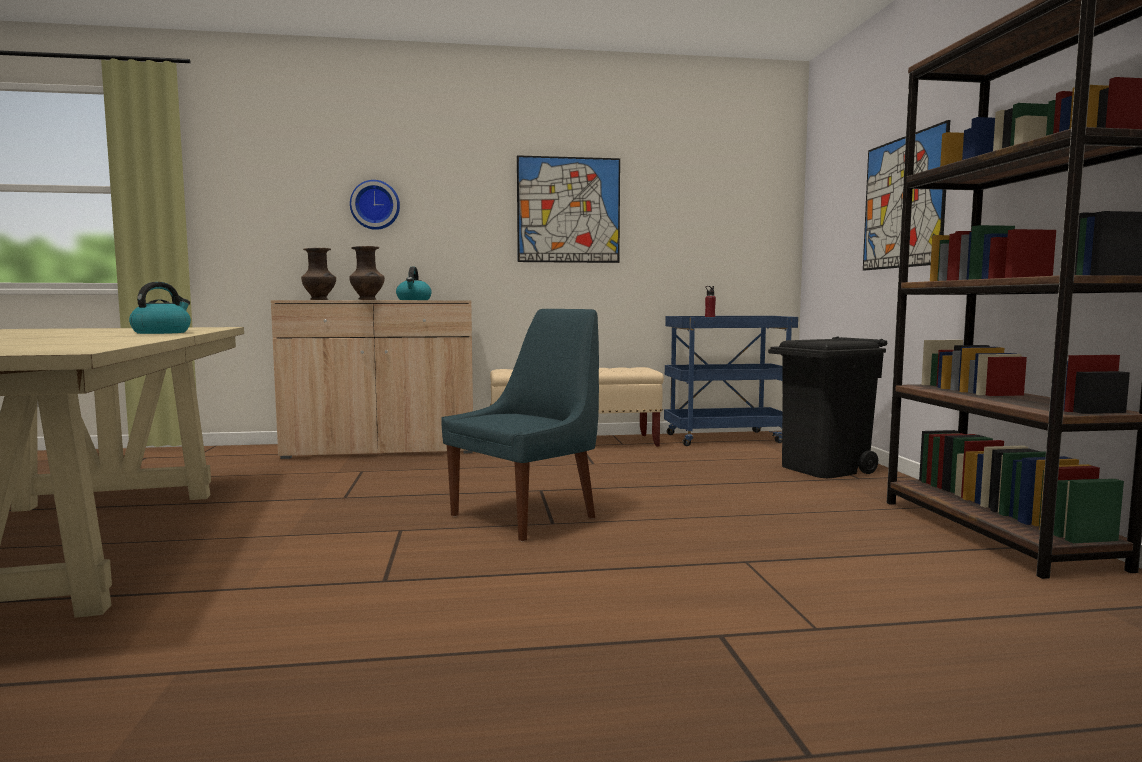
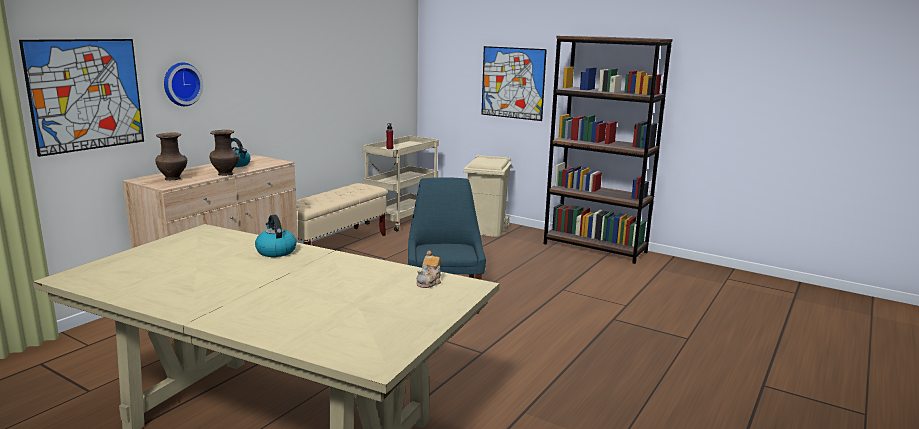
camera: 50 degrees left, 10 degrees up
(68, 346) = (429, 282): none -> teapot
(568, 210) = (307, 76): picture -> picture (86, 95)
(727, 438) = (401, 219): blue cart -> beige cart
(824, 469) = (486, 230): black trash can -> beige trash can

